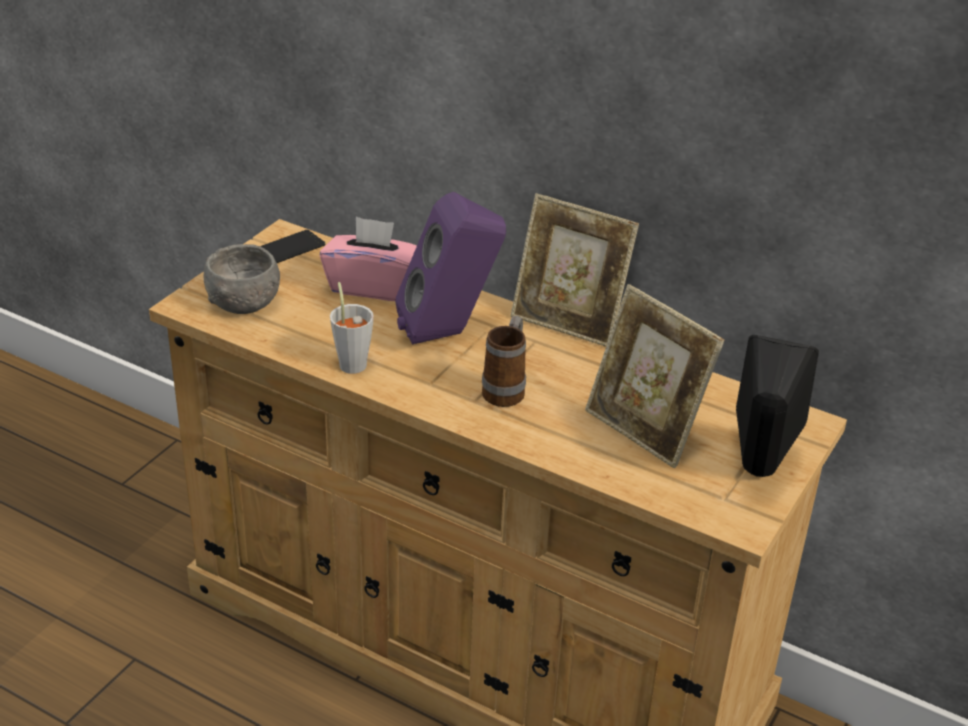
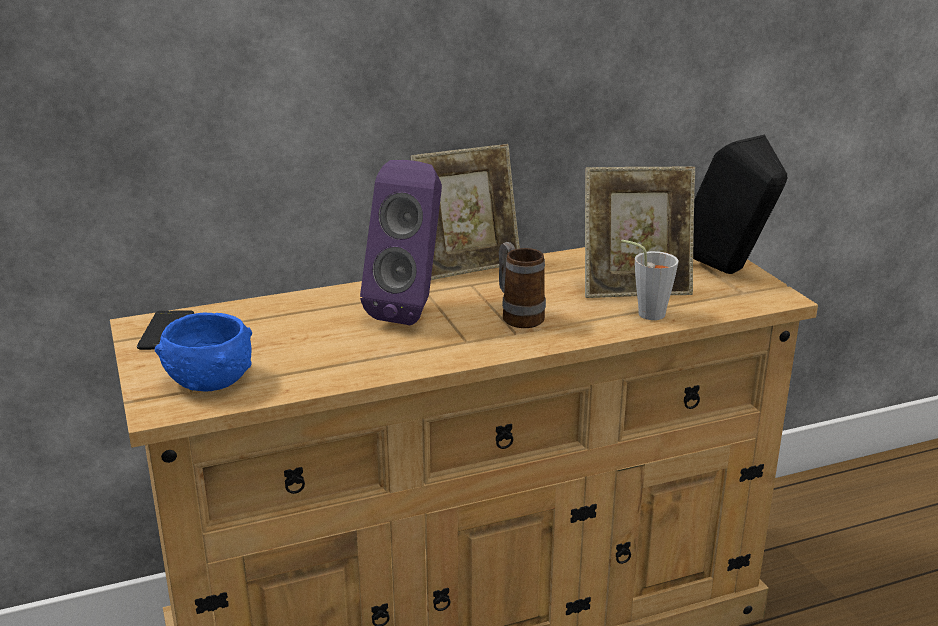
camera: 50 degrees left, 10 degrees down
(243, 302) = (209, 379): grey bowl -> blue bowl
(352, 361) = (385, 362): grey cup -> grey cup (645, 313)
(372, 286) = (291, 316): pink tissue box -> none

